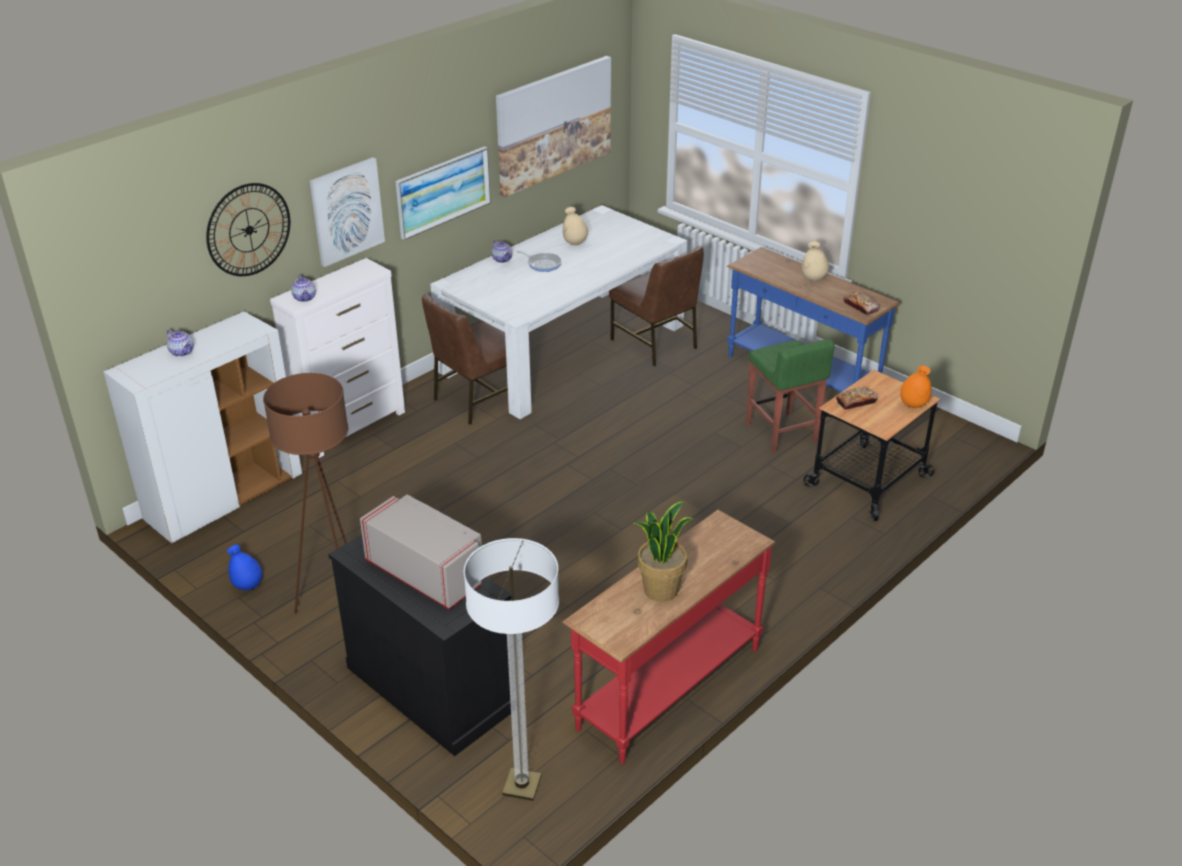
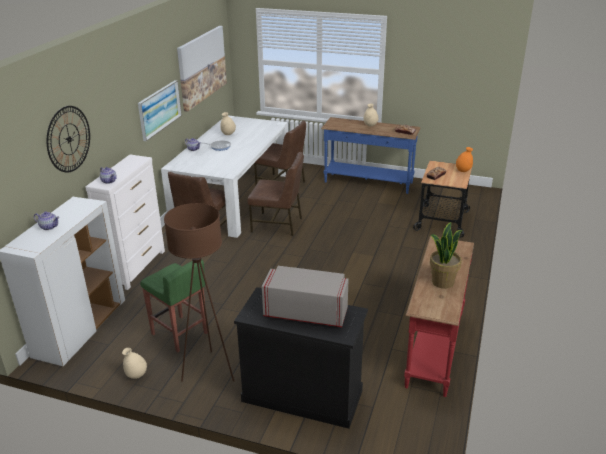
camera: 25 degrees left, 5 degrees down
(248, 586) = (136, 375): blue vase -> beige vase
(346, 211) = (116, 124): picture -> none
(522, 785) = (402, 430): floor lamp -> none
(595, 414) = (278, 225): none -> brown chair
(781, 434) = (381, 210): green stool -> green stool (179, 334)

